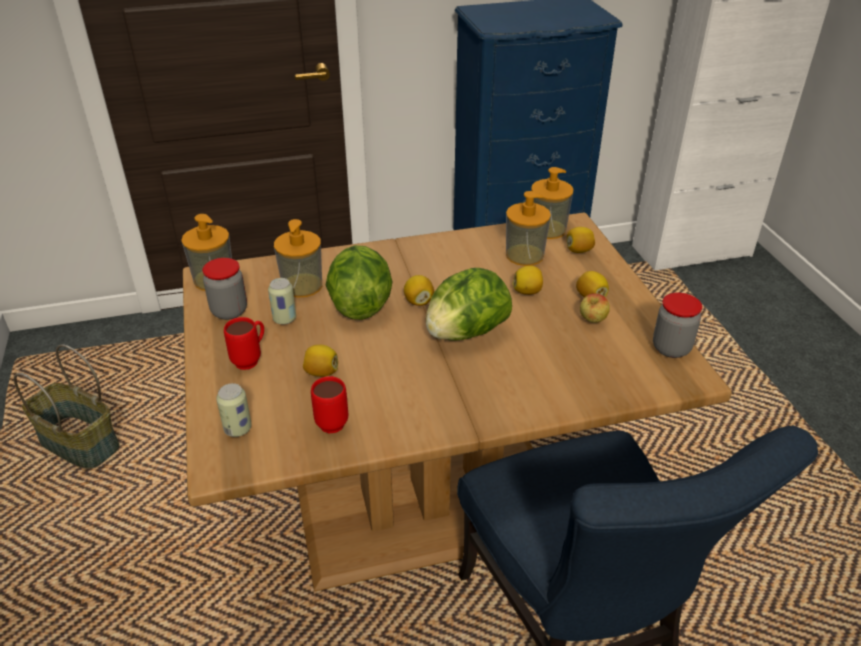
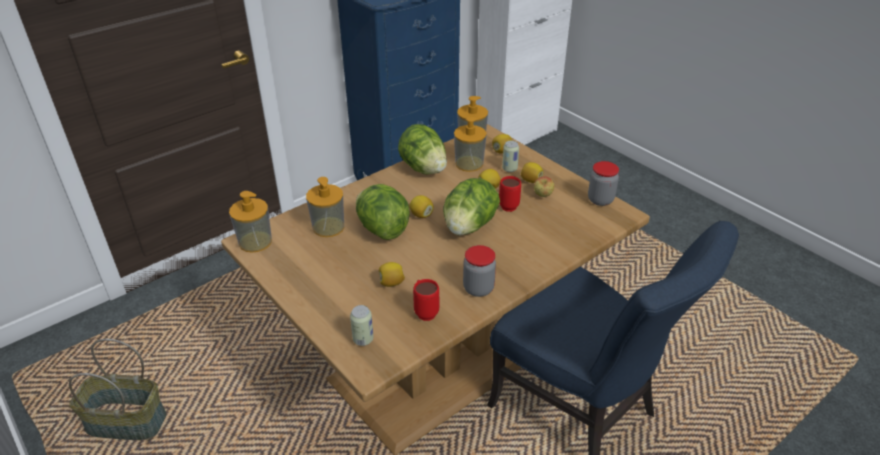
camera: 25 degrees left, 0 degrees up
(229, 311) = (287, 261): jar -> jar (478, 288)
(251, 359) = (333, 290): red mug -> red mug (509, 205)
(284, 319) = (335, 254): can -> can (509, 169)
(463, 247) = (423, 168): none -> lettuce

